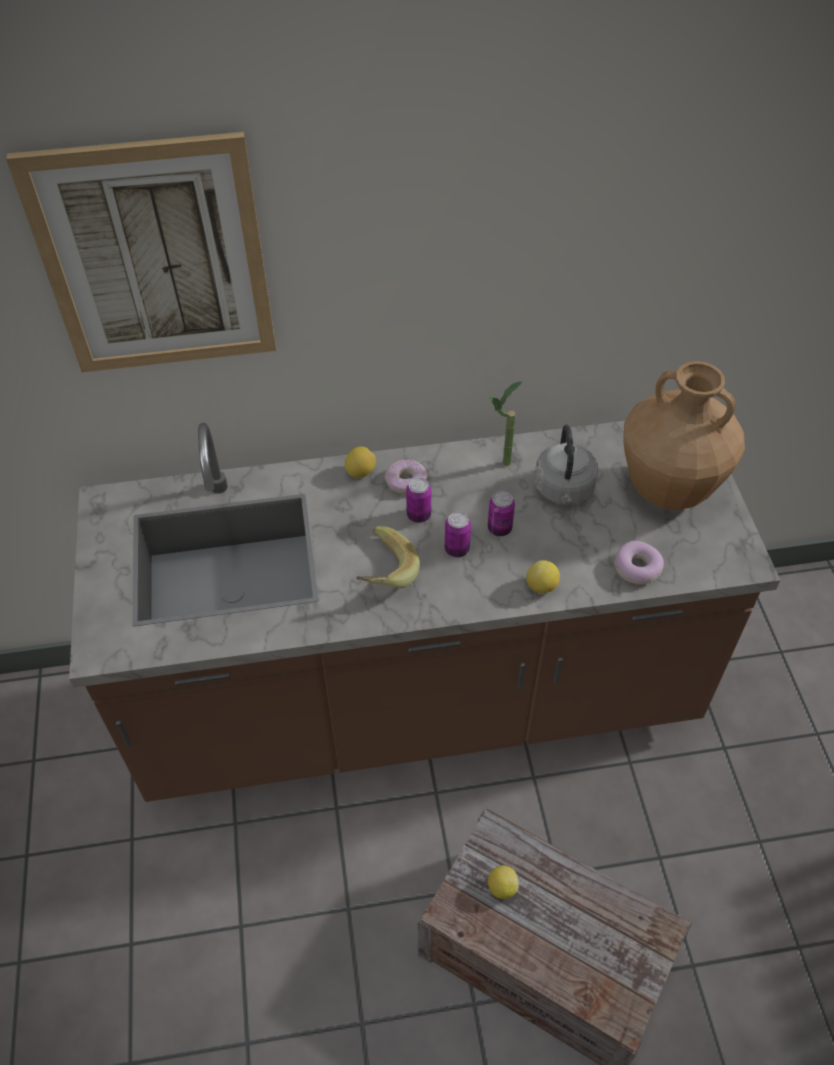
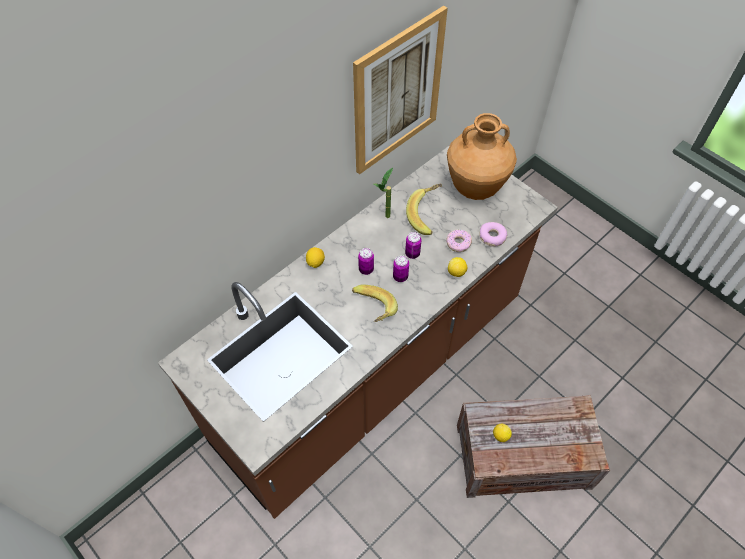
camera: 35 degrees left, 5 degrees up
(155, 259) = (184, 199): picture -> picture (397, 93)
(405, 481) = (344, 254): donut -> donut (458, 243)
(564, 490) = (427, 215): grey kettle -> banana

